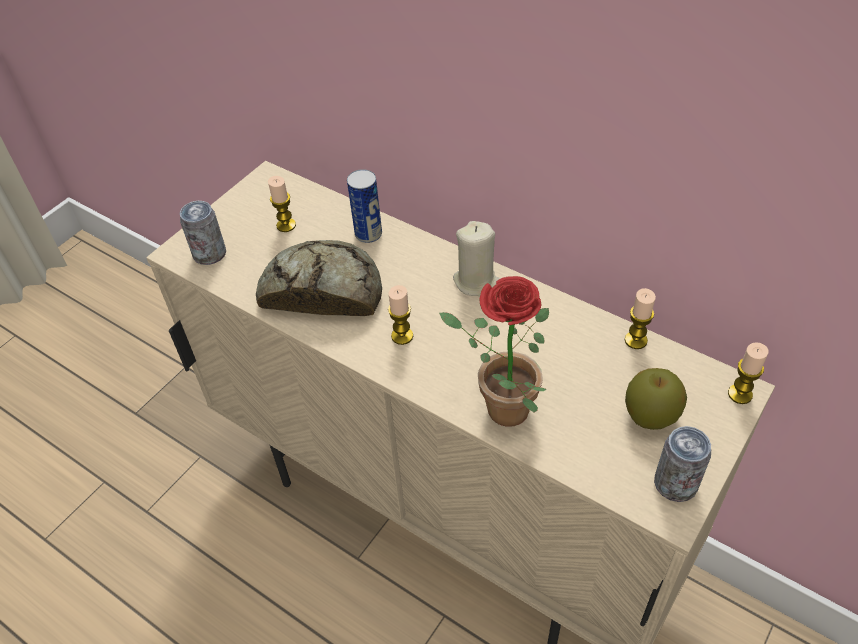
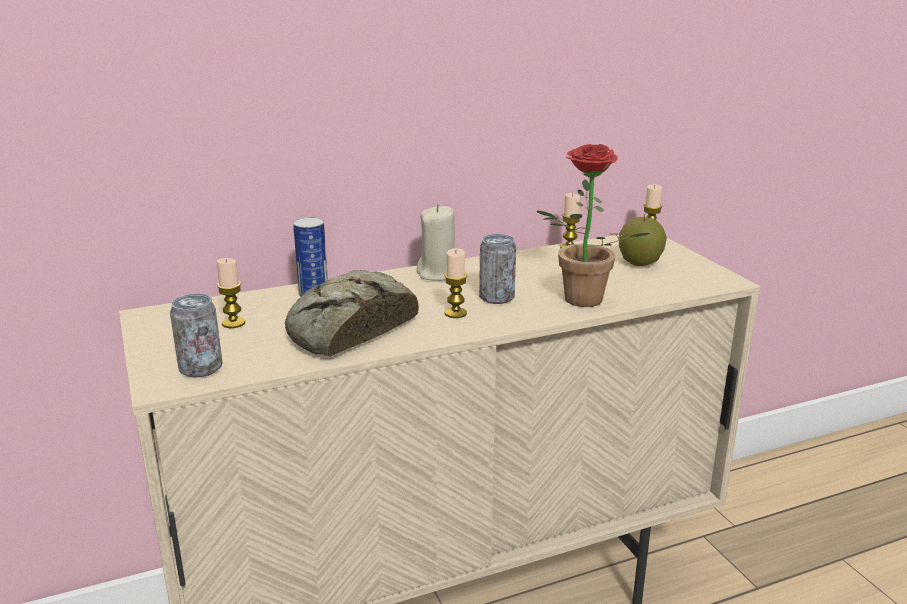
camera: 60 degrees left, 25 degrees down
(675, 484) = (704, 273): can -> can (496, 297)

